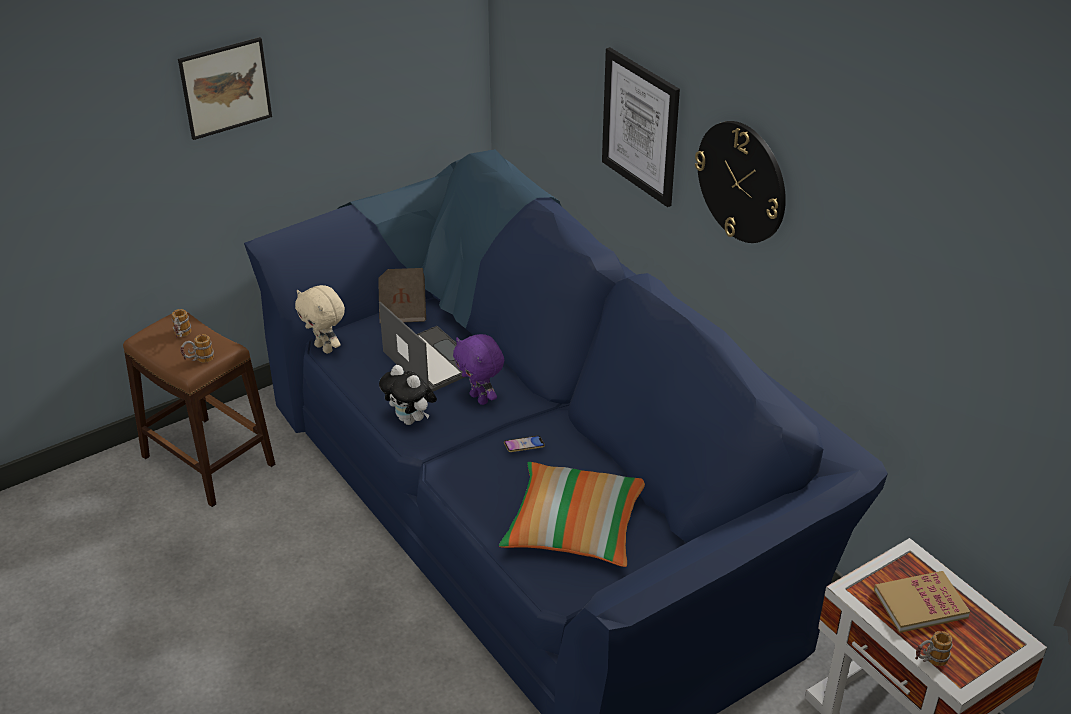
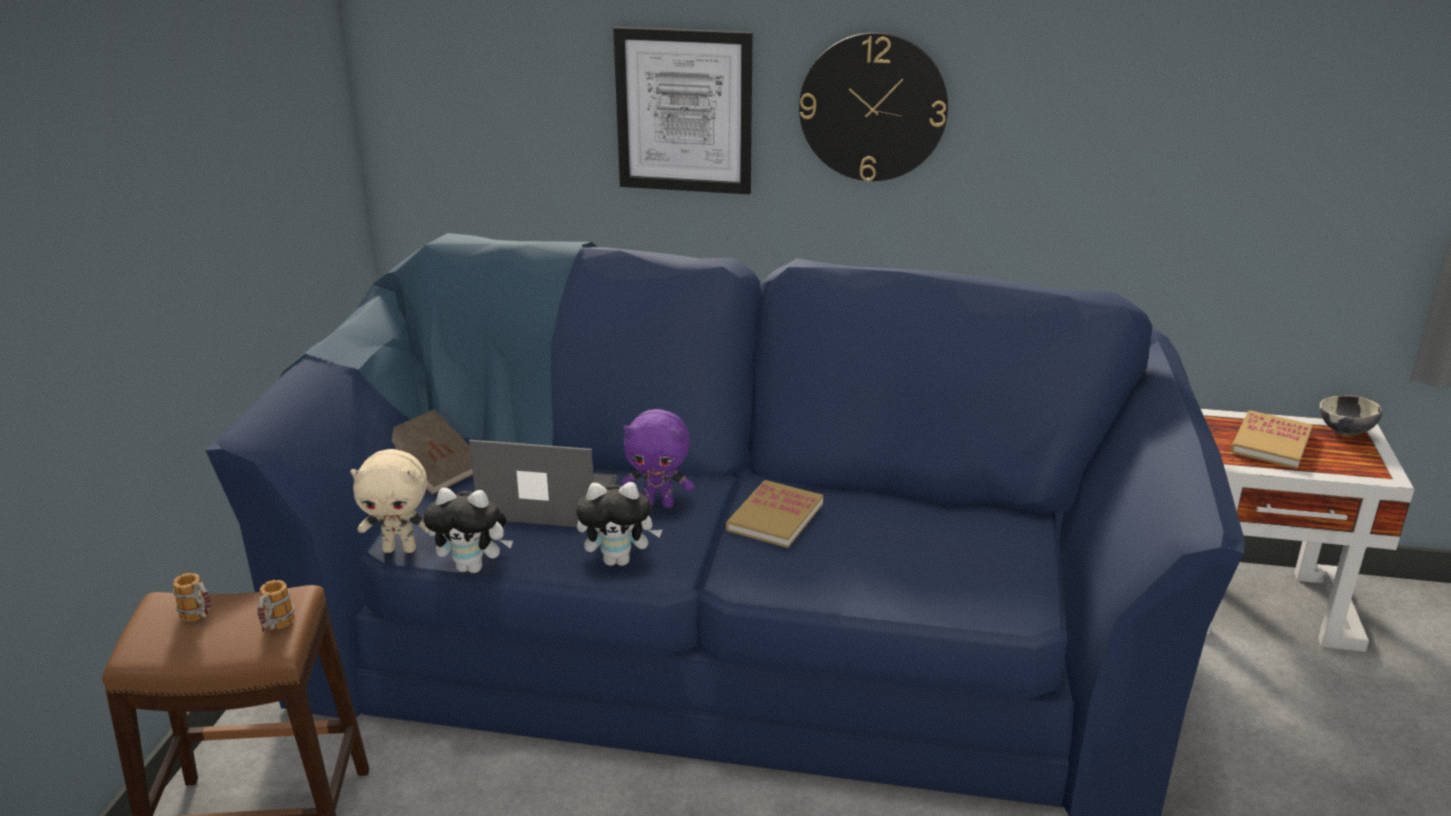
camera: 45 degrees left, 10 degrees down
(225, 88) = (125, 196): picture -> none
(342, 380) = (473, 567): none -> plush toy
(524, 446) = (775, 517): phone -> book
(574, 528) = (935, 557): pillow -> none
(929, 661) = (1347, 475): mug -> none
(1000, 635) = (1345, 432): none -> bowl

